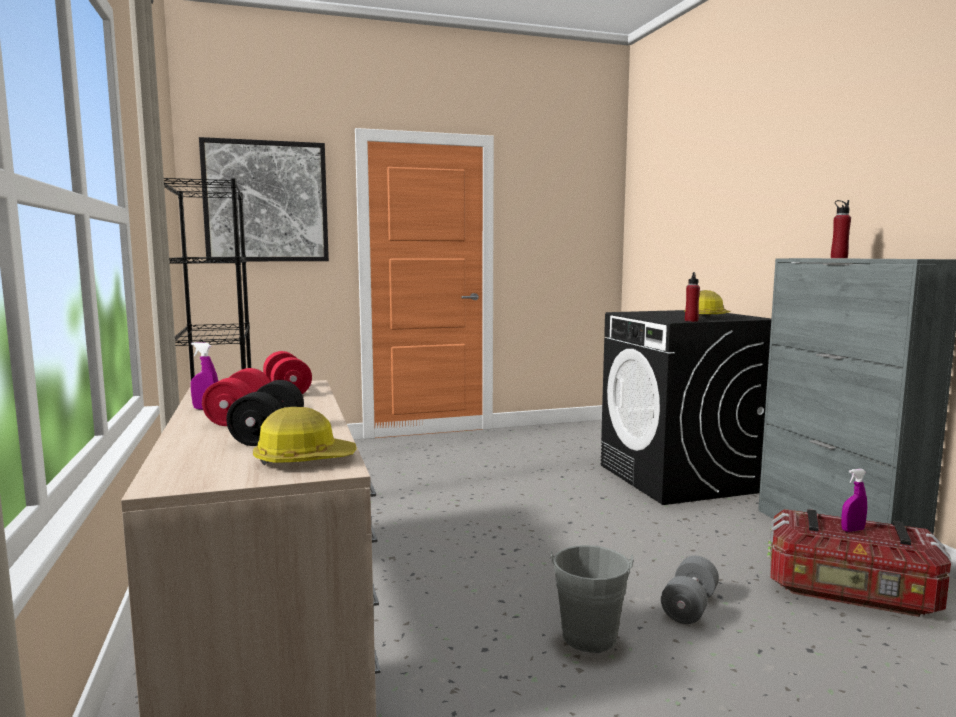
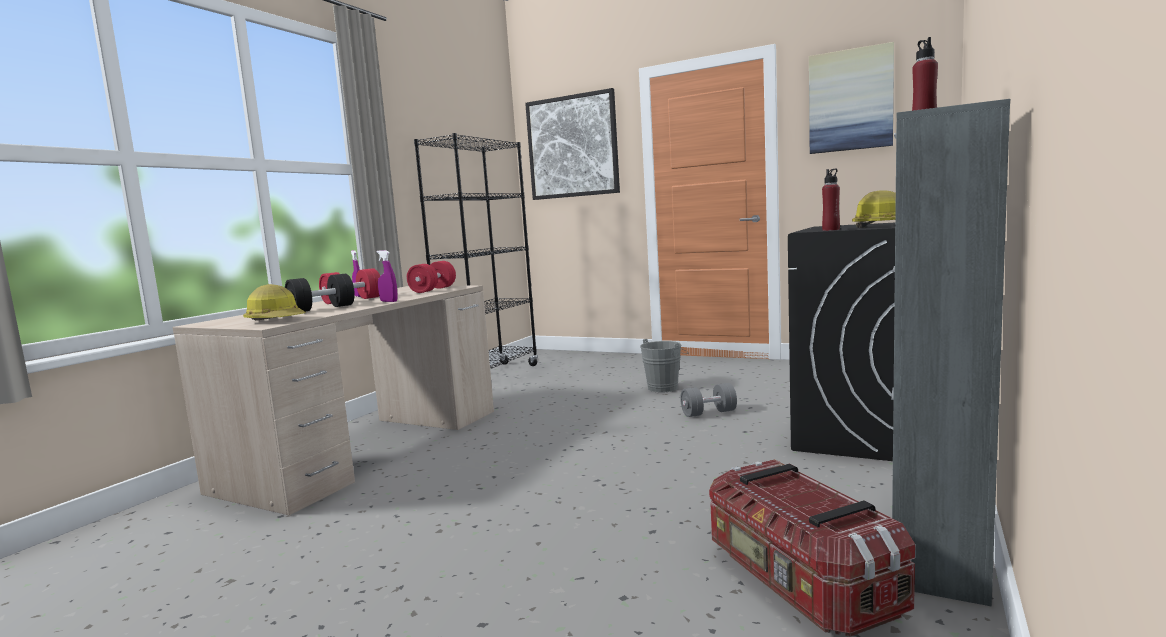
camera: 45 degrees right, 0 degrees up
(552, 198) = (850, 100): none -> picture
(589, 633) = (496, 514): grey bucket -> grey bucket (665, 387)
(689, 607) = (606, 528): grey dumbbell -> grey dumbbell (708, 413)
(852, 530) = (800, 497): purple spray bottle -> purple spray bottle (389, 301)

